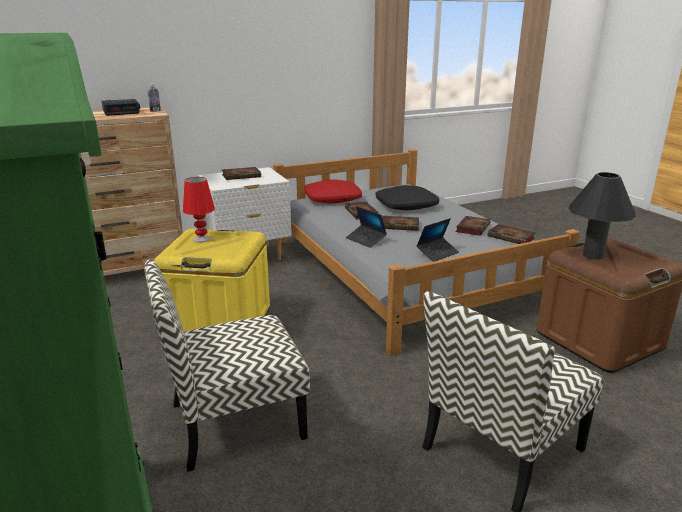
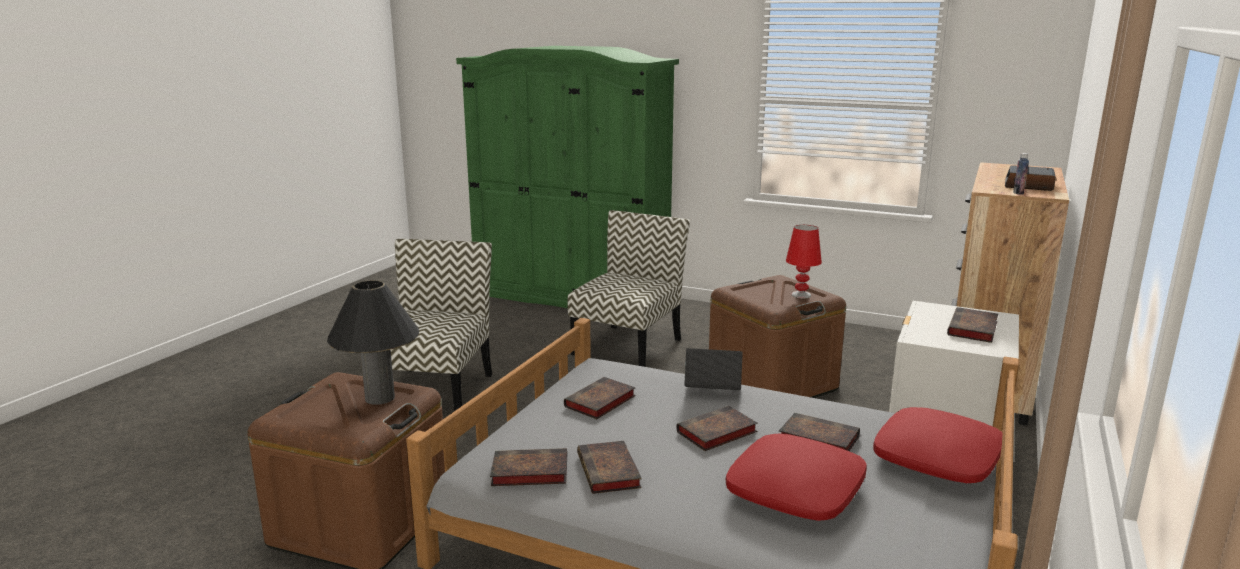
camera: 140 degrees right, 5 degrees down
(219, 323) = (772, 384): yellow storage box -> brown storage box
(406, 205) = (796, 491): black pillow -> red pillow
(437, 253) = (599, 402): laptop -> book

